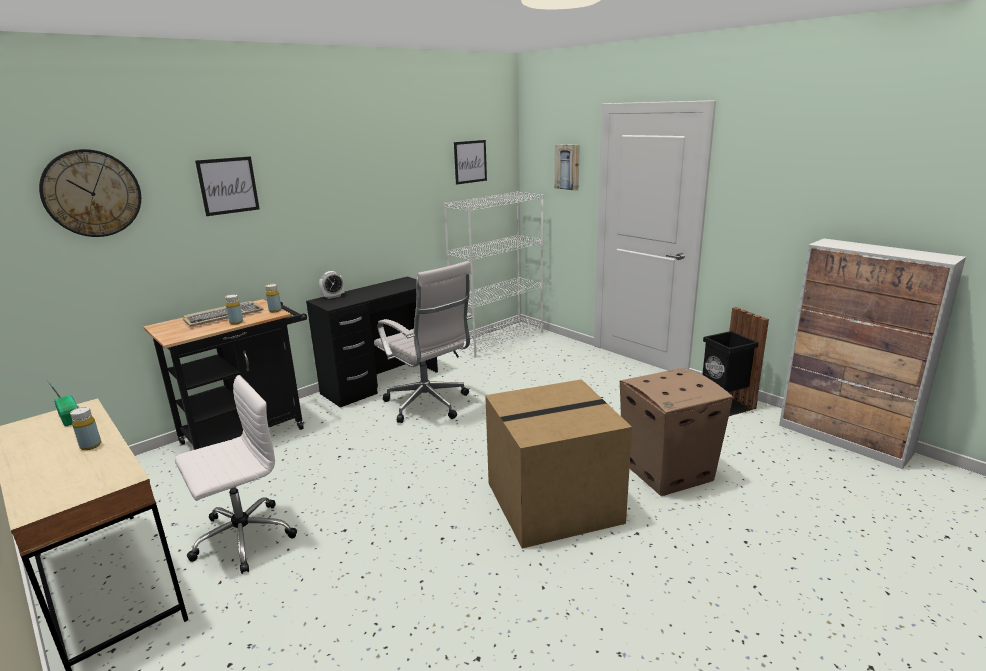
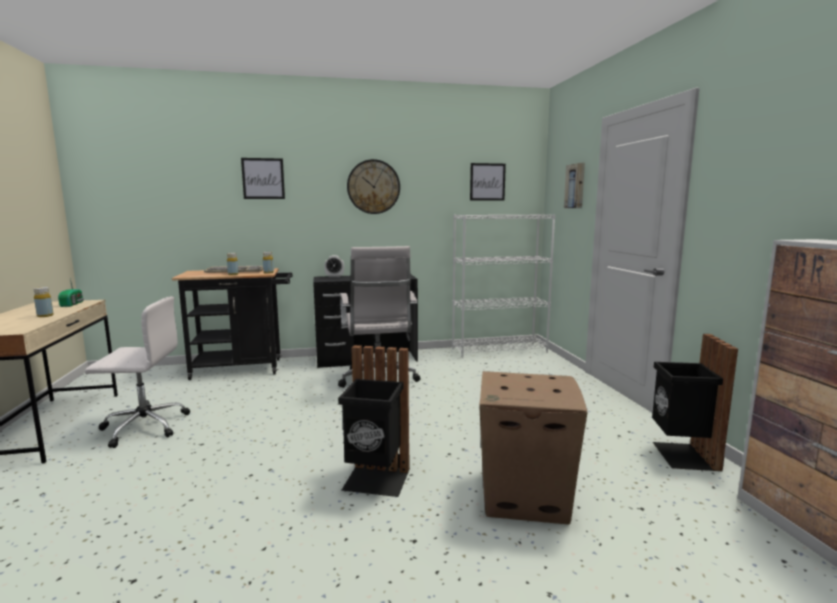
camera: 30 degrees right, 10 degrees down
(92, 193) = (168, 173): wall clock -> wall clock (373, 187)
(554, 501) = (376, 481): cardboard box -> black trash can

